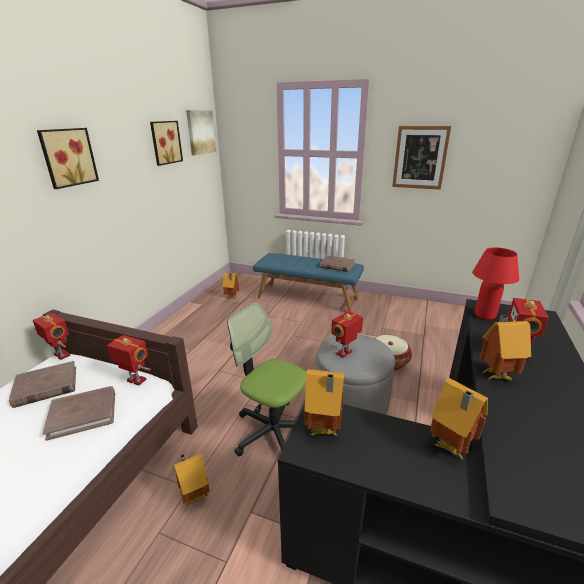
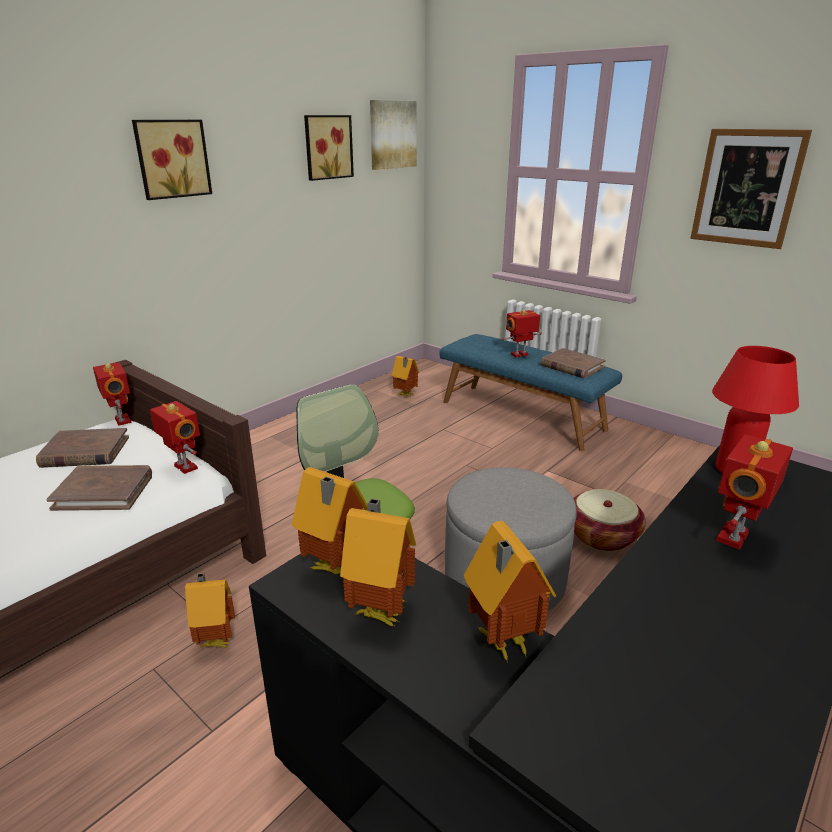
camera: 20 degrees right, 0 degrees up
(345, 353) = (492, 494): toy robot -> toy robot (520, 355)
(495, 375) = (664, 560): toy house -> toy house (381, 610)

